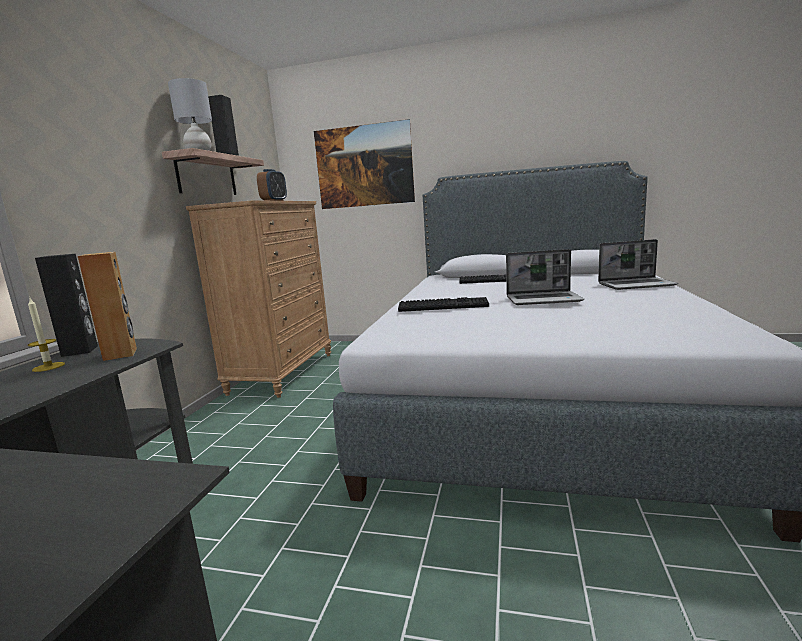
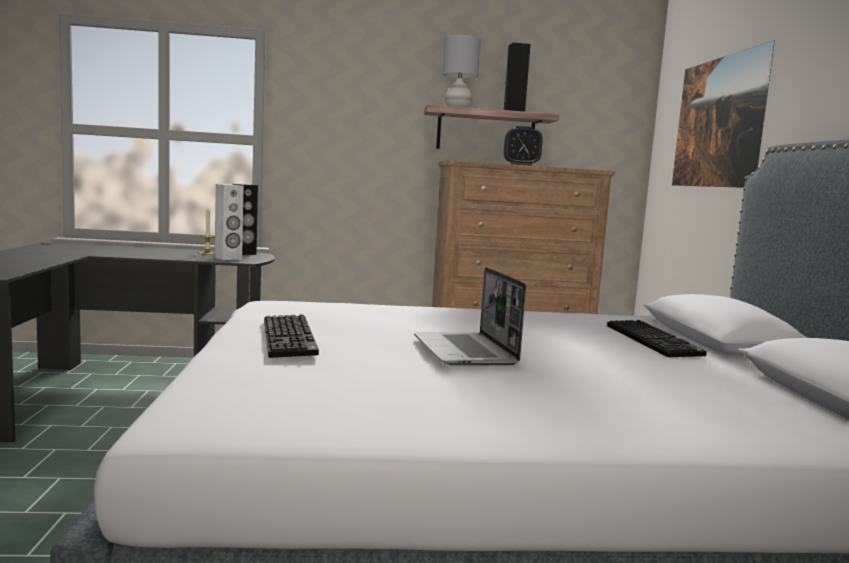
camera: 70 degrees right, 5 degrees down
(121, 354) = (228, 258): brown speaker -> white speaker
(443, 306) = (413, 315): keyboard -> keyboard (291, 338)
(636, 285) = (663, 419): laptop -> none

